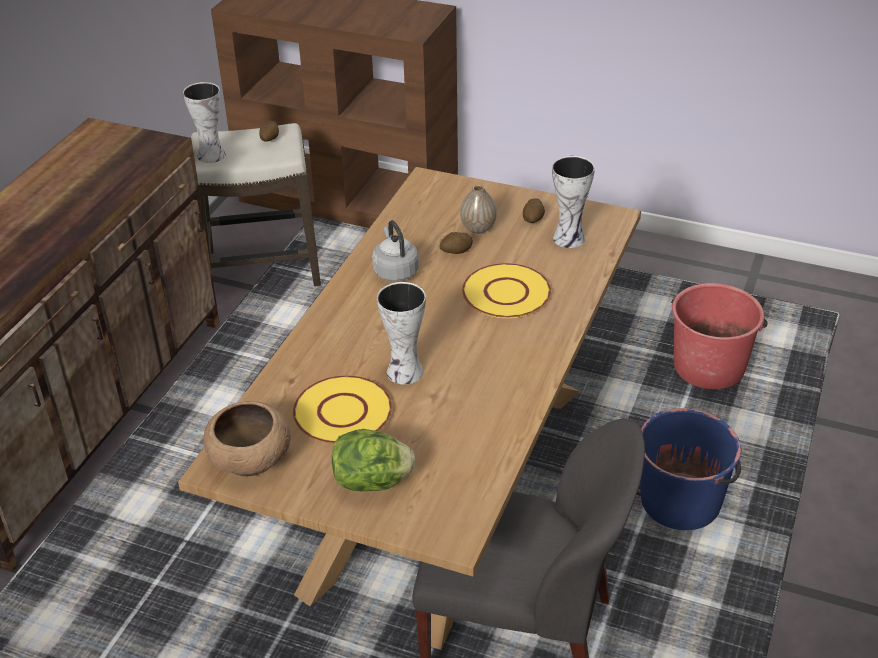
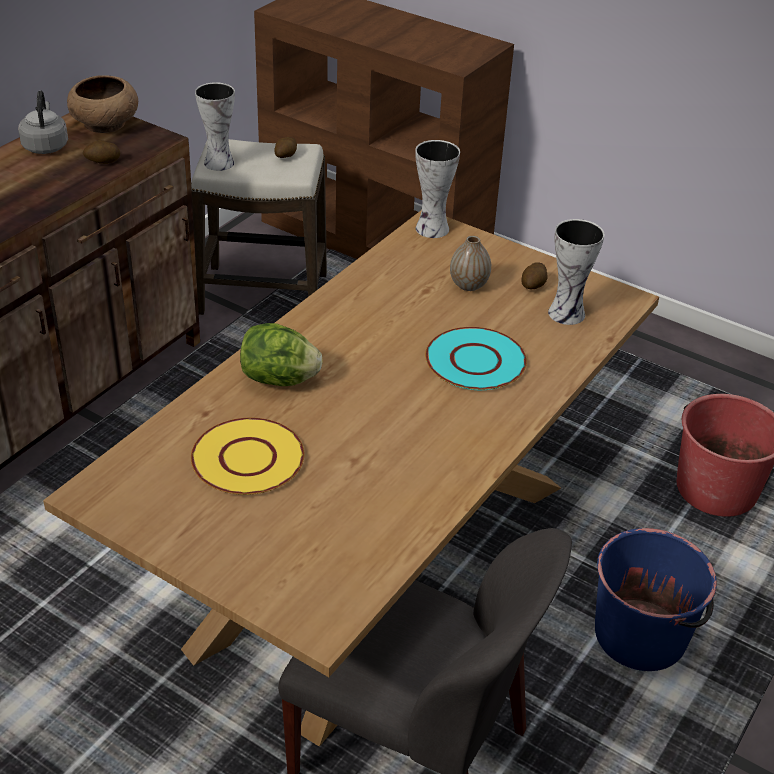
camera: 10 degrees right, 0 degrees up
(250, 460) = (128, 492): brown bowl -> brown bowl (105, 124)
(372, 482) = (251, 544): lettuce -> lettuce (279, 380)
(395, 271) = (361, 315): grey kettle -> grey kettle (45, 146)
(403, 372) = (330, 427): vase -> vase (430, 229)
(456, 251) = (435, 306): potato -> potato (102, 162)
(507, 293) = (476, 361): yellow plate -> turquoise plate

